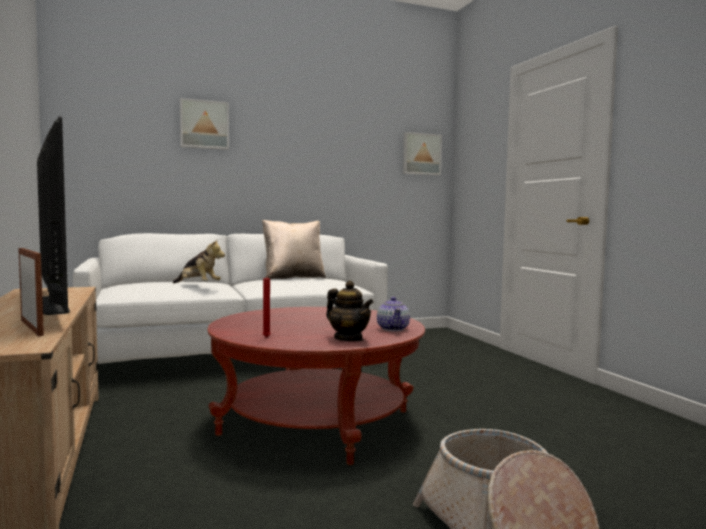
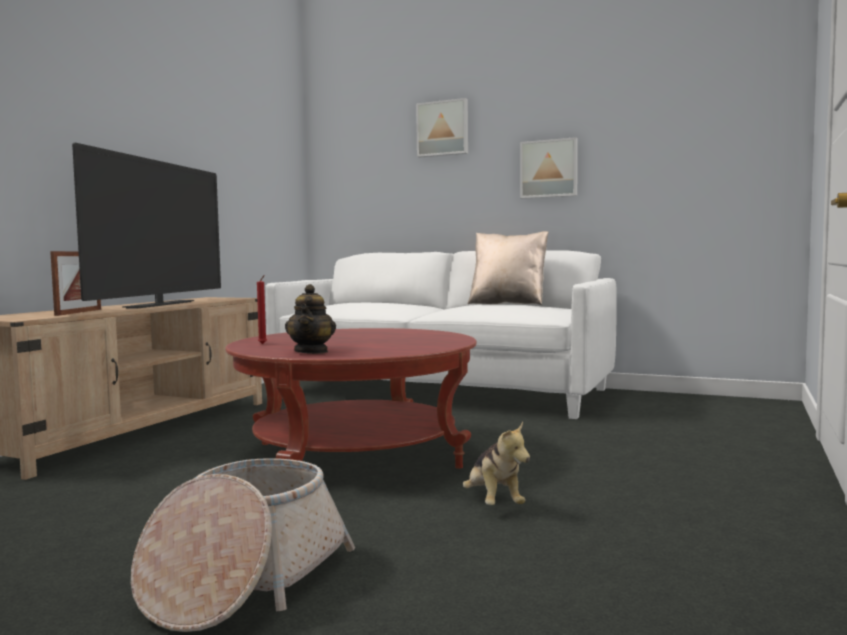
camera: 45 degrees right, 0 degrees up
(198, 285) = (380, 305): plush toy -> plush toy (493, 503)
(393, 328) = (394, 350): teapot -> none
(421, 154) = (748, 121): picture -> picture (549, 169)

